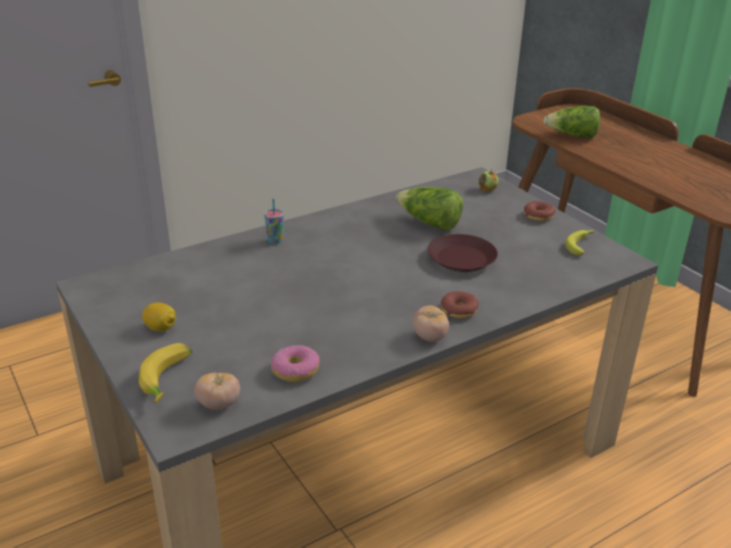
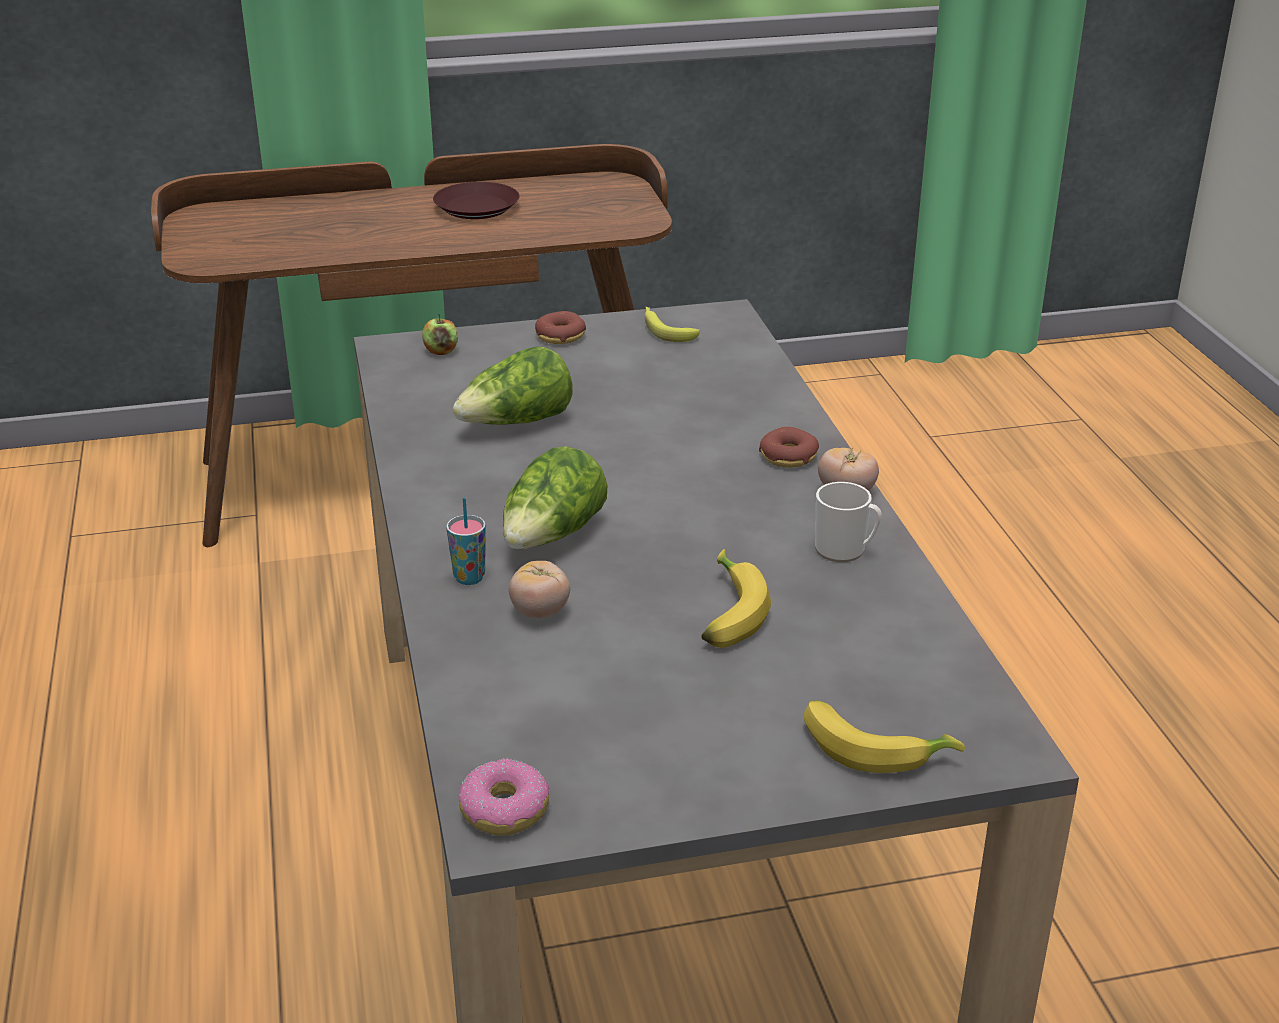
camera: 70 degrees left, 0 degrees up
(161, 328) = (709, 742): lemon -> none
(219, 404) = (953, 701): tomato -> tomato (540, 612)
(277, 315) = (726, 612): none -> banana
(295, 370) = (888, 618): donut -> donut (504, 810)
(362, 345) = (845, 550): none -> mug
(461, 258) = (647, 422): brown plate -> brown plate (475, 208)
(572, 136) = (298, 246): lettuce -> lettuce (553, 536)

